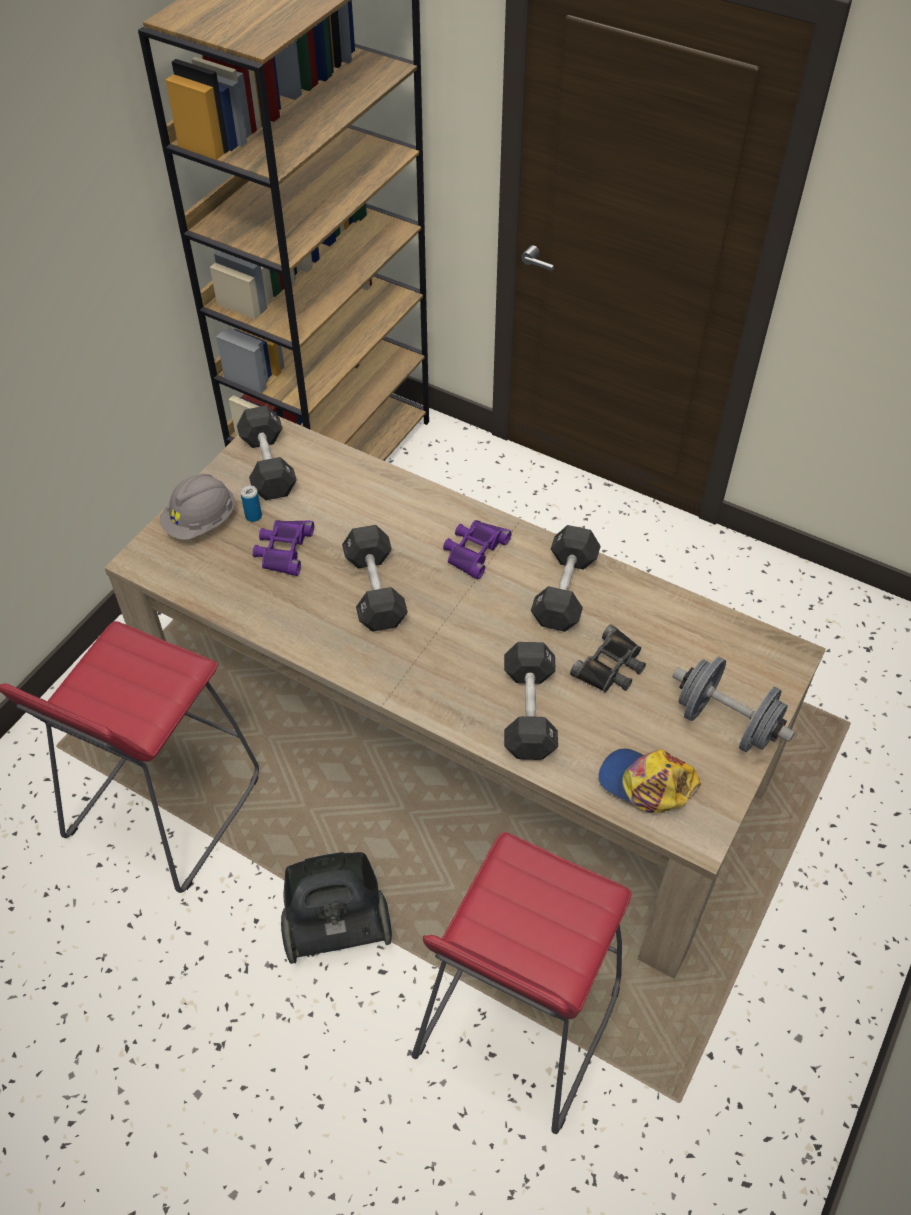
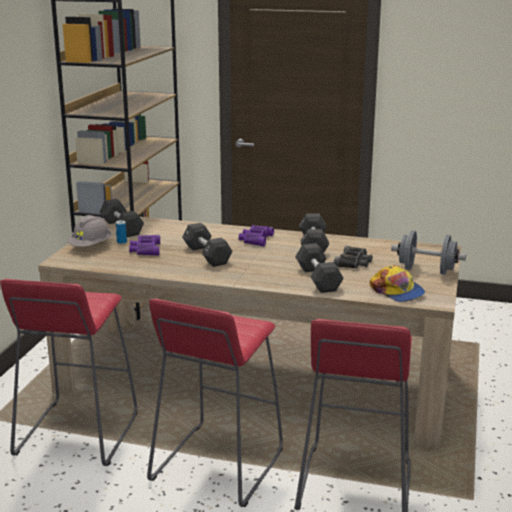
camera: 15 degrees left, 30 degrees down
(336, 926) = (216, 465): vacuum cleaner -> red stool
(646, 784) = (397, 291): cap -> cap turned 135 degrees counterclockwise

